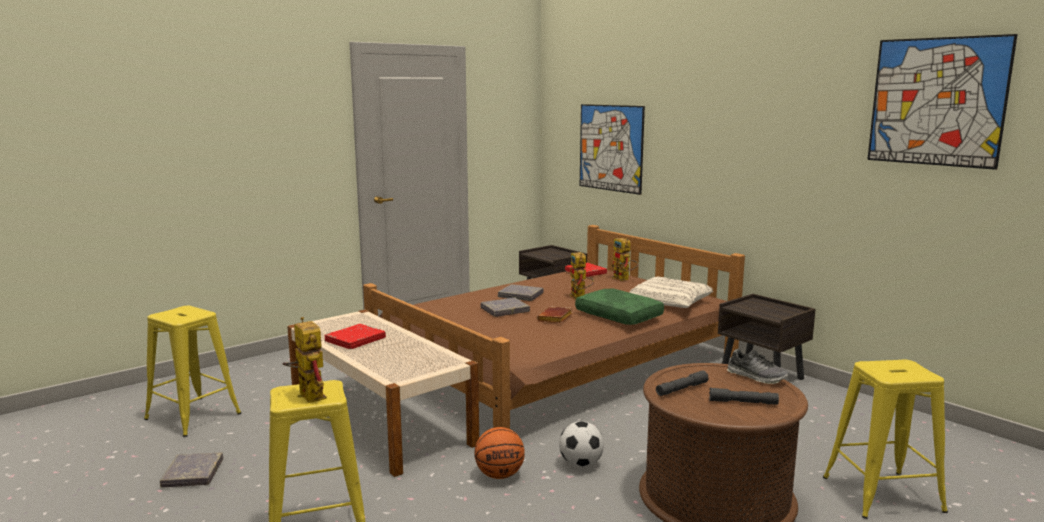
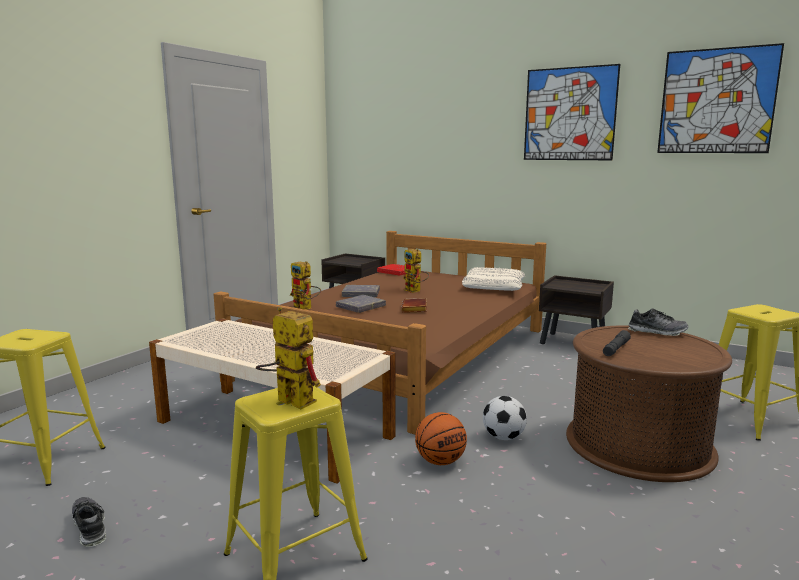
camera: 20 degrees left, 0 degrees up
(192, 474) = (89, 527): grey book -> shoe
(355, 340) = (244, 346): red book -> none
(610, 148) = (405, 159): picture -> picture (569, 114)
(620, 315) = (467, 301): green pillow -> none
(624, 279) = (434, 274): toy robot -> toy robot (306, 308)
(743, 402) = (676, 353): grey flashlight -> none

